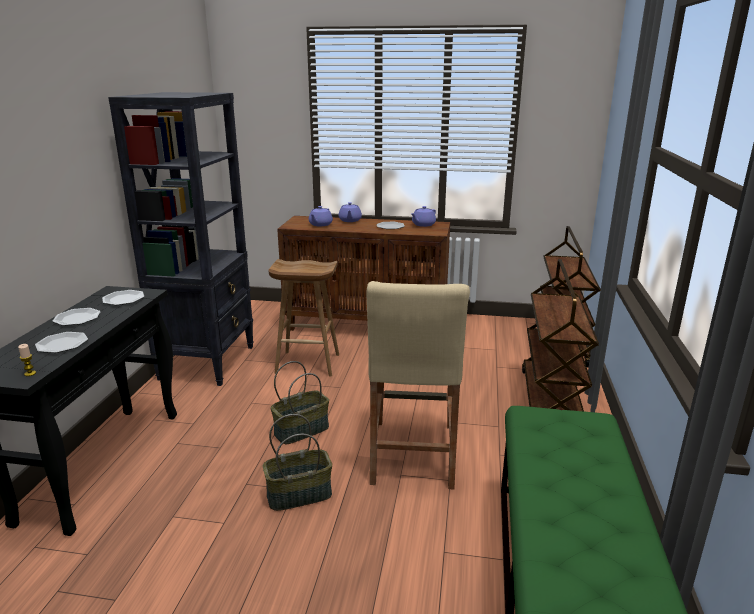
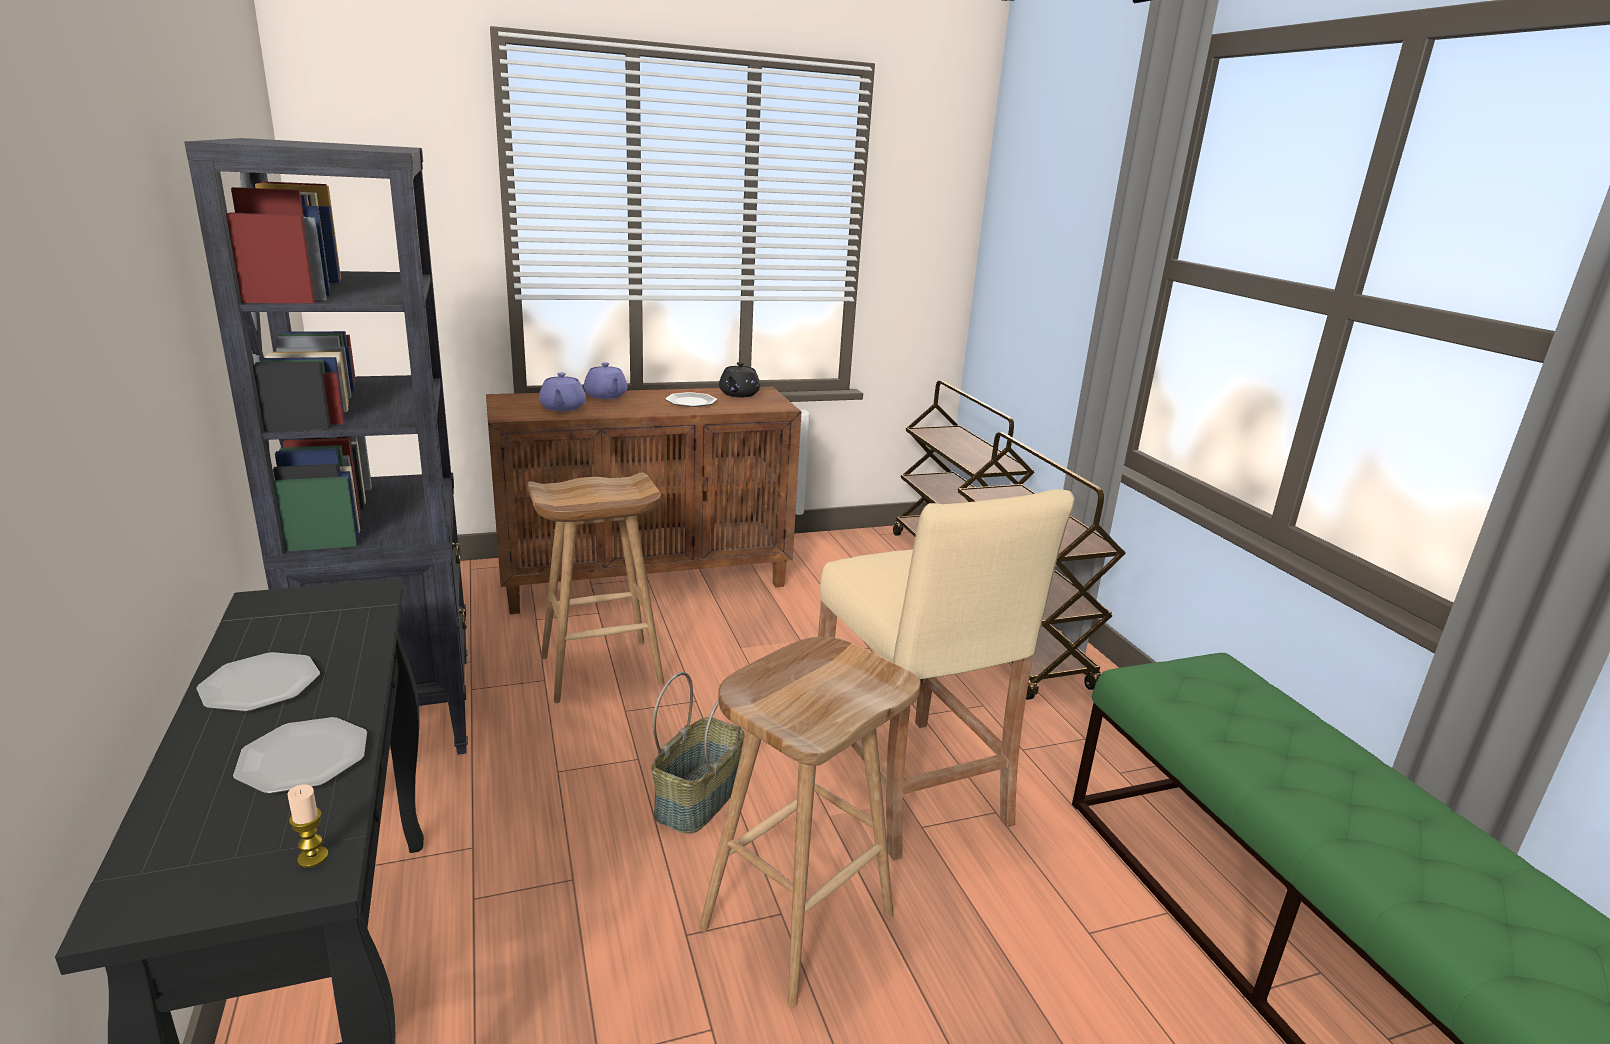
camera: 30 degrees left, 0 degrees up
(123, 299) = (324, 617): plate -> none
(299, 494) = (797, 919): basket -> brown stool
(423, 225) = (738, 394): purple teapot -> black teapot

